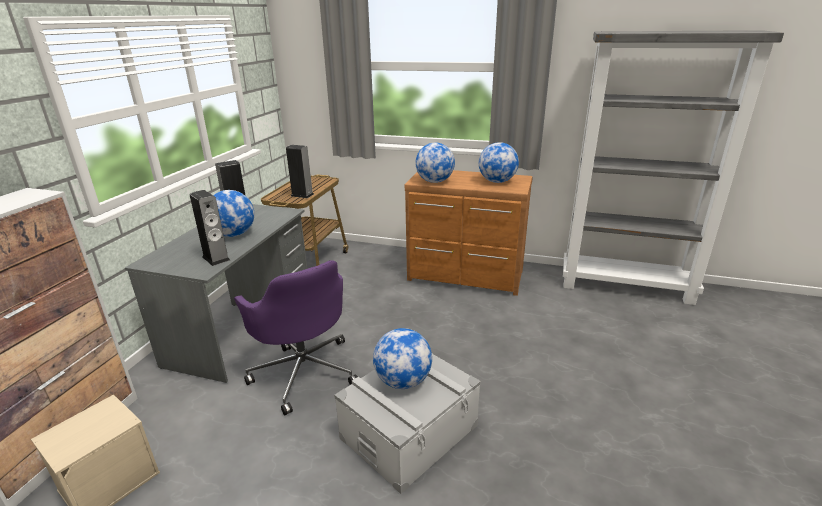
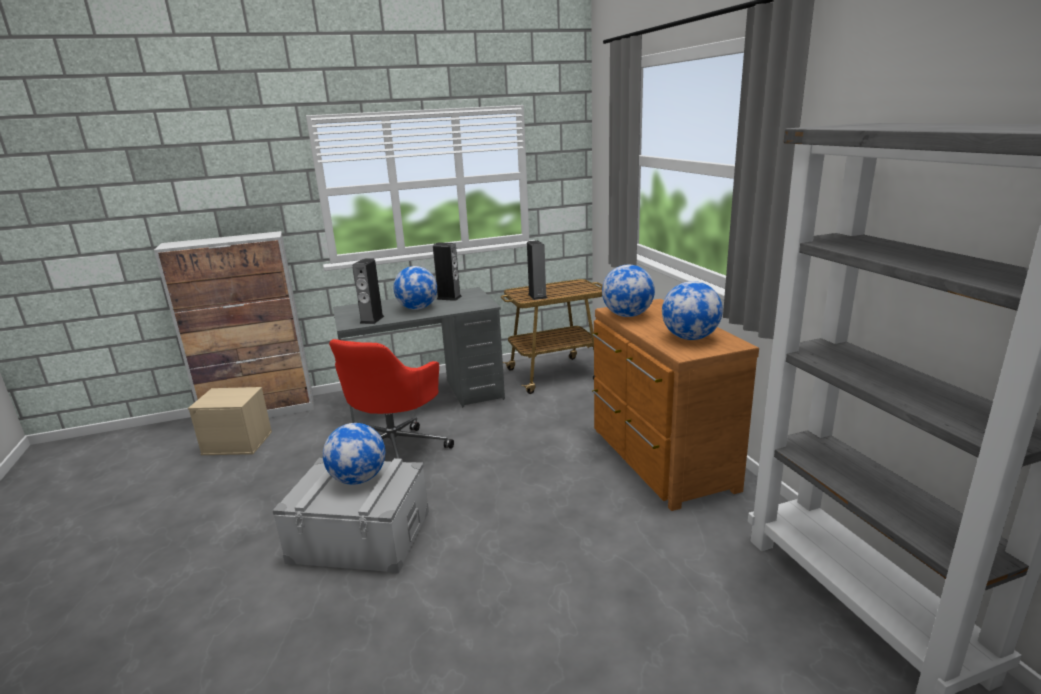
camera: 55 degrees right, 5 degrees down
(304, 371) = (395, 450): purple office chair -> red office chair

